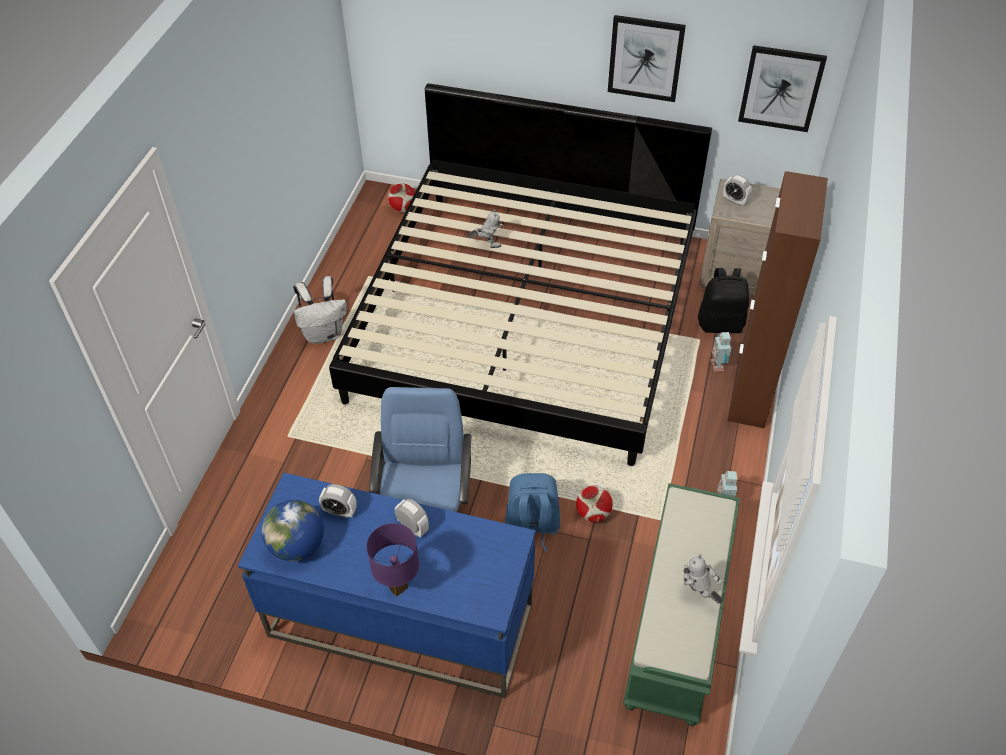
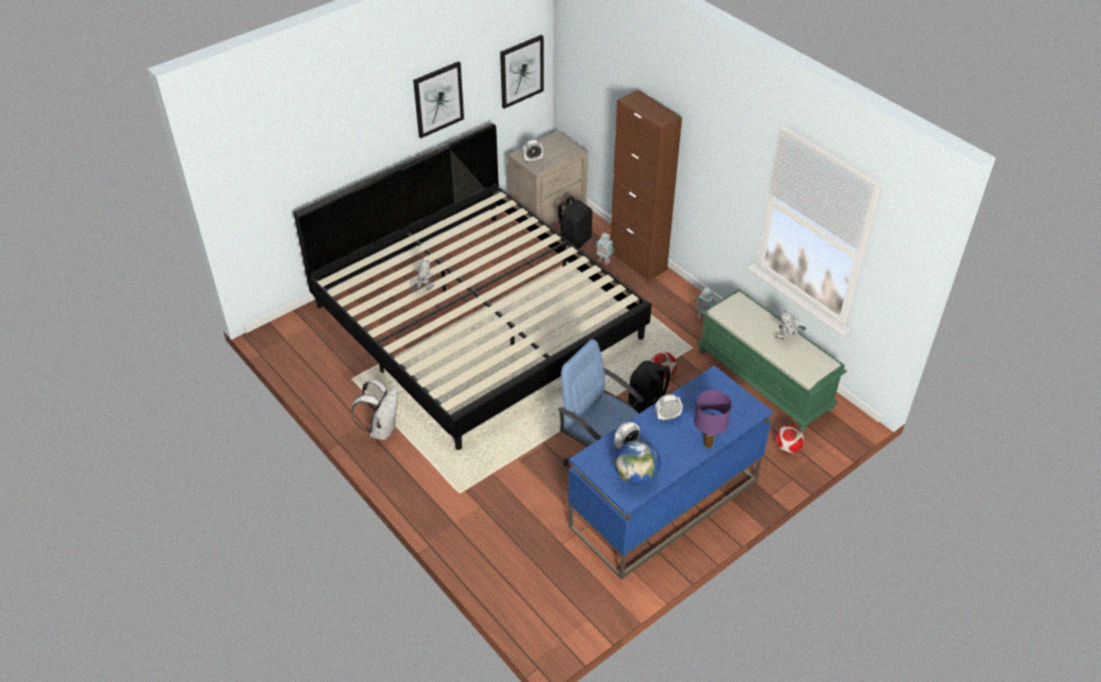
camera: 55 degrees left, 5 degrees down
(403, 208) = (303, 328): football -> football (787, 448)
(532, 526) = (647, 406): blue backpack -> black backpack

